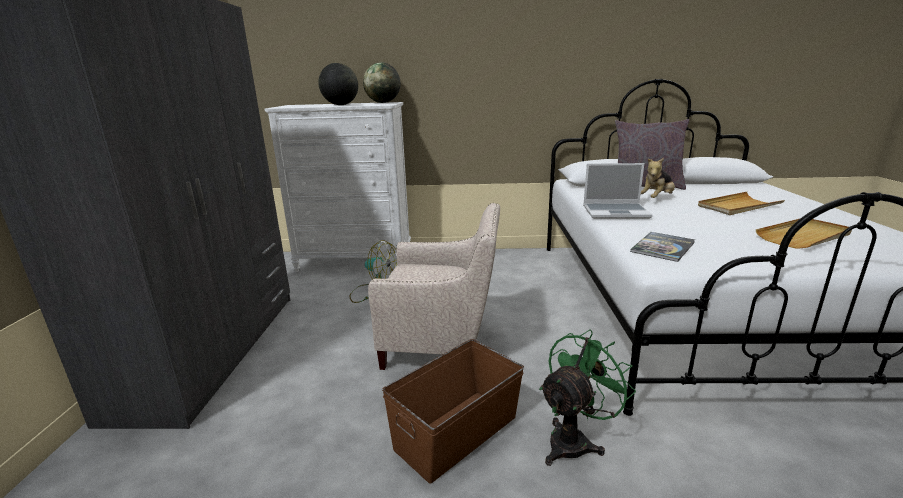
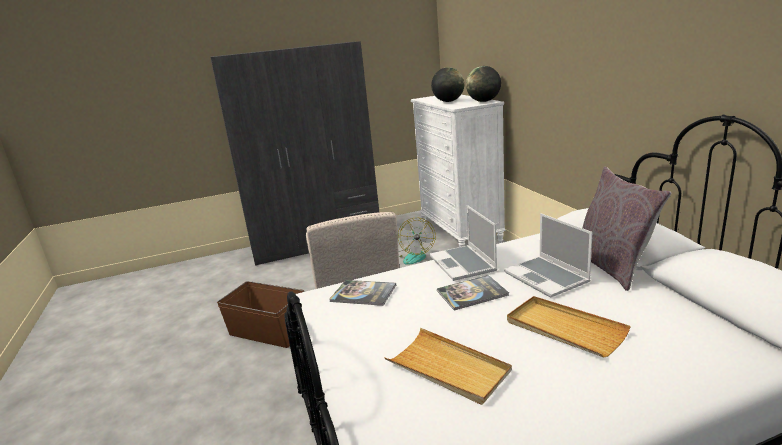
camera: 70 degrees right, 0 degrees up
(574, 440) = (270, 374): green fan -> none
(657, 199) = (547, 278): plush toy -> laptop
(676, 217) = (472, 293): none -> book

